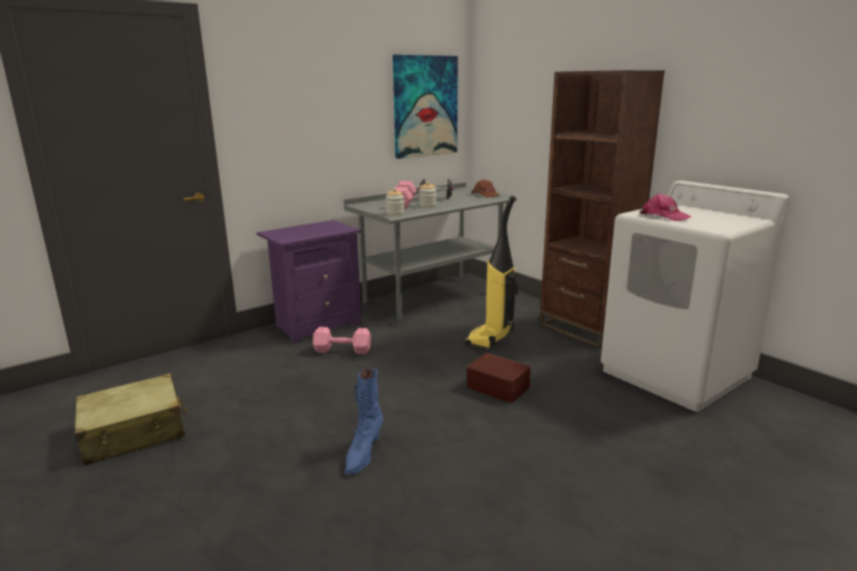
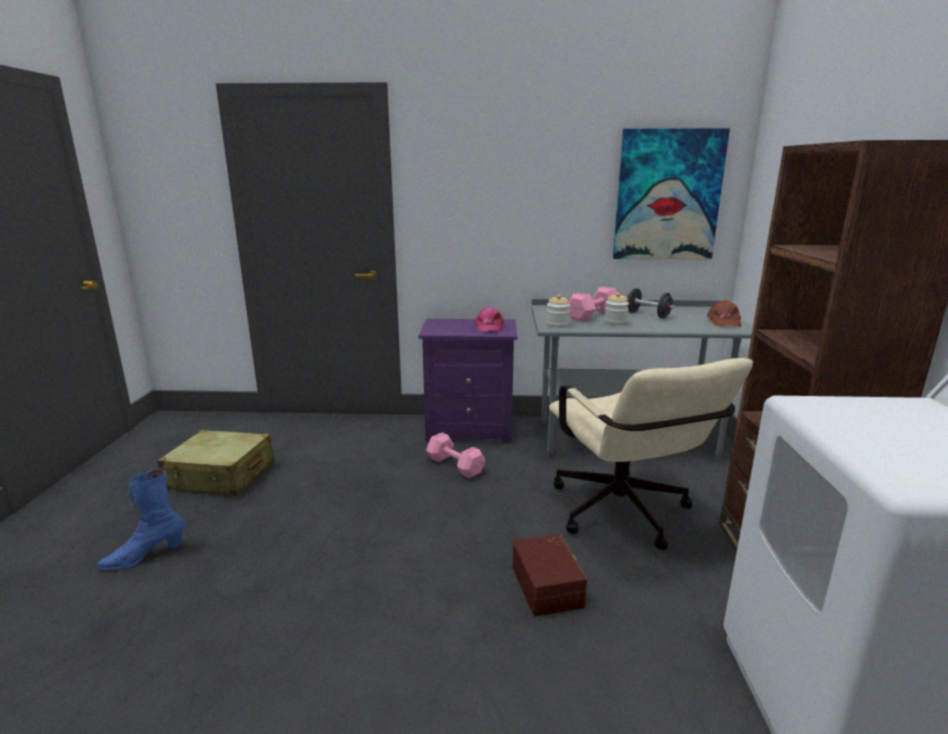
camera: 40 degrees right, 0 degrees up
(363, 454) = (317, 590): blue boot -> blue boot (145, 556)
(490, 338) = (626, 516): vacuum cleaner -> beige office chair
(664, 216) = (849, 422): pink cap -> pink cap (489, 327)

